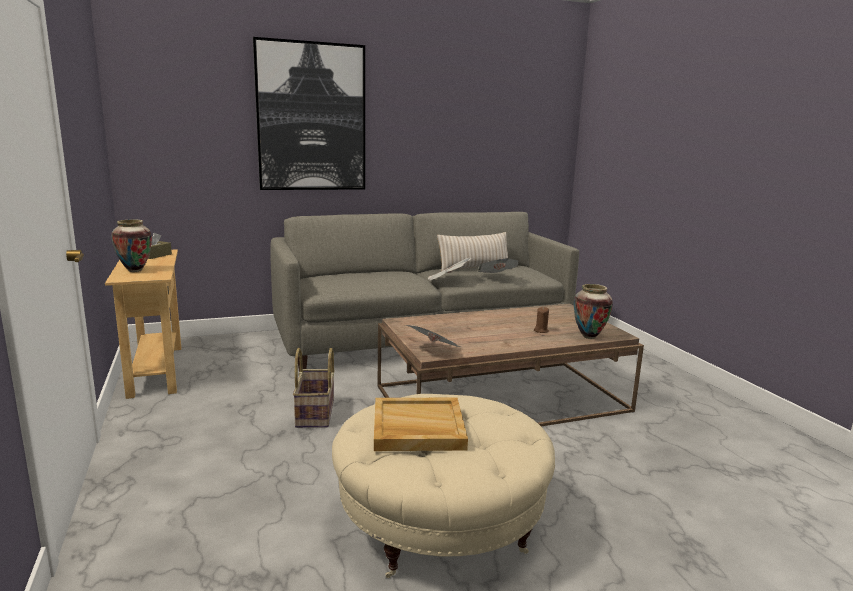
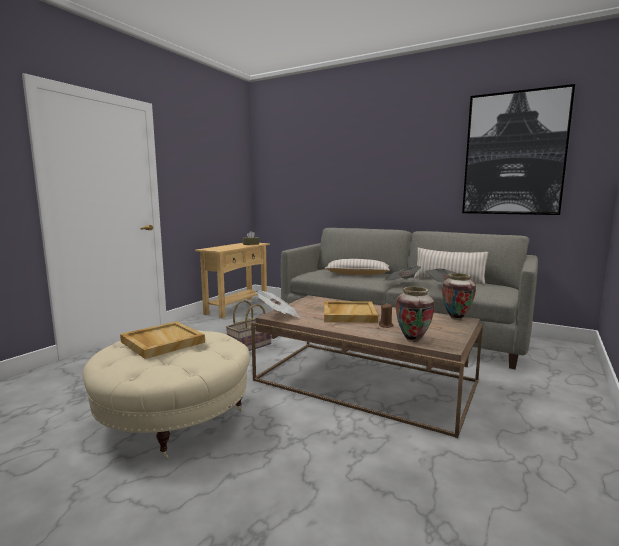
camera: 50 degrees right, 5 degrees down
(135, 270) = (220, 247): vase -> vase (456, 318)
(311, 117) = (353, 162): picture -> picture (514, 154)
(378, 278) = (357, 274): none -> beige pillow
(485, 329) = (348, 314): none -> beige tray

